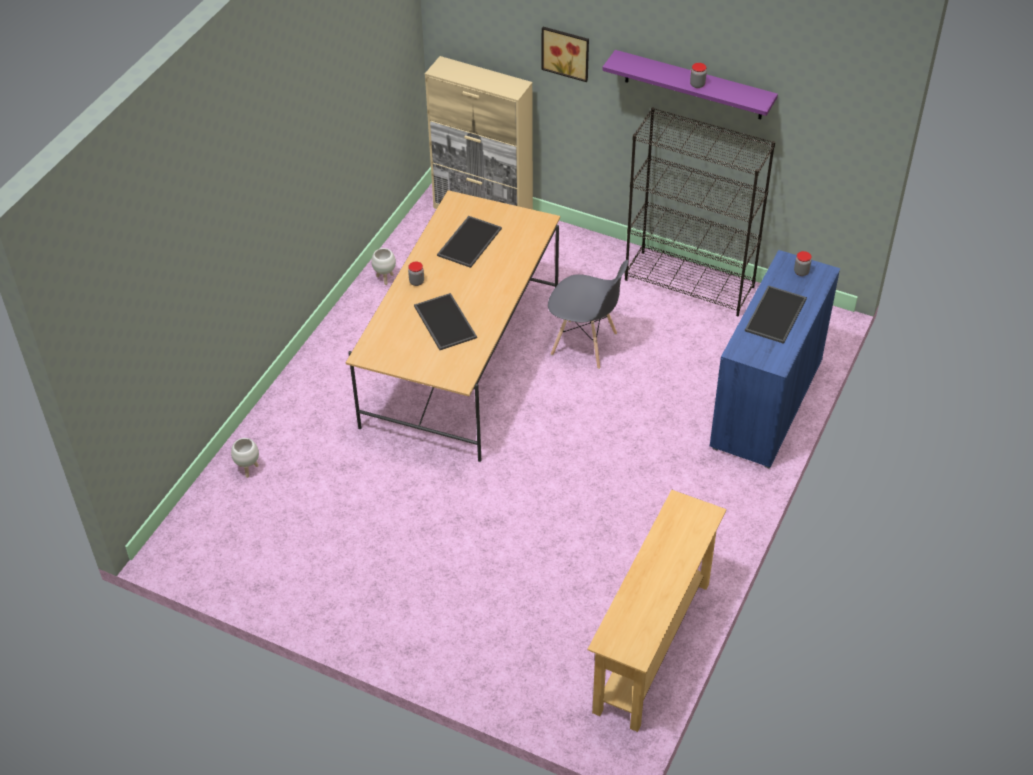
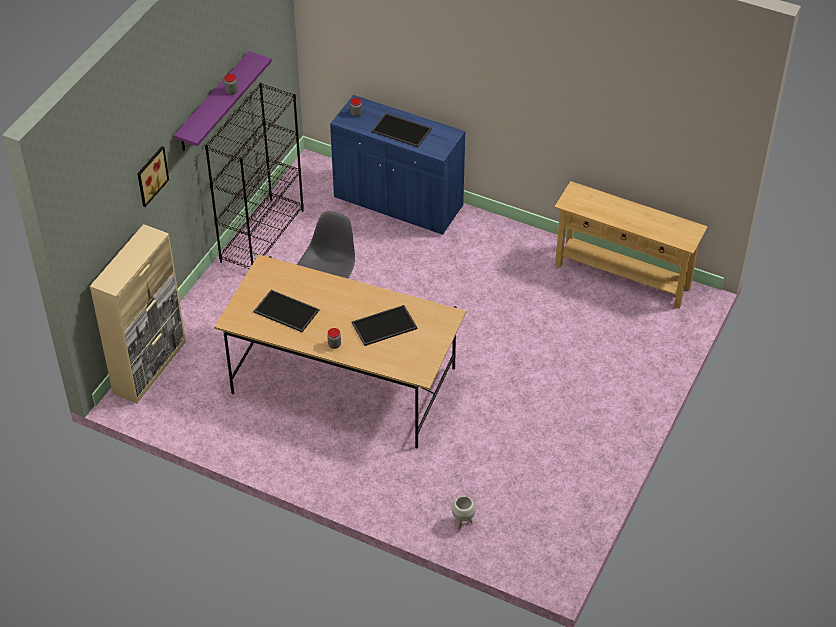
camera: 90 degrees left, 0 degrees up
(385, 278) = (231, 436): white planter -> none

